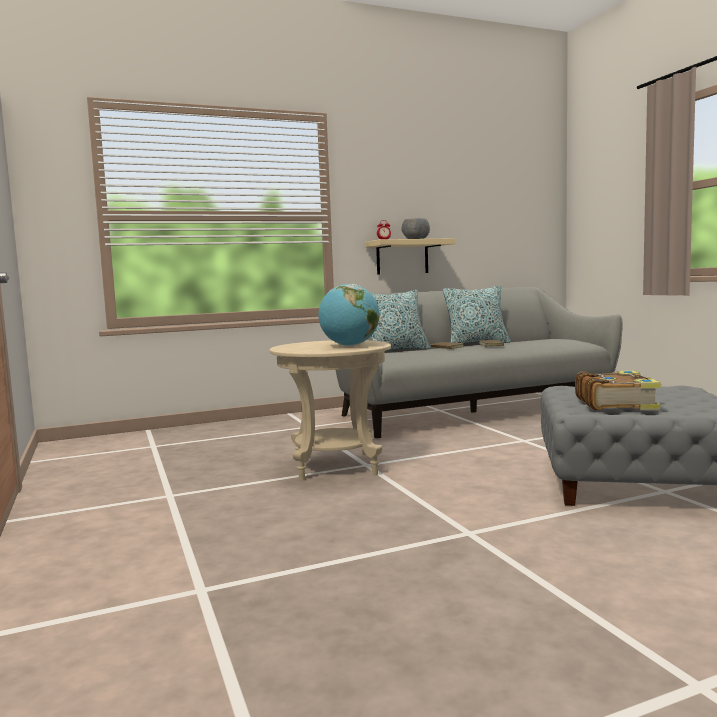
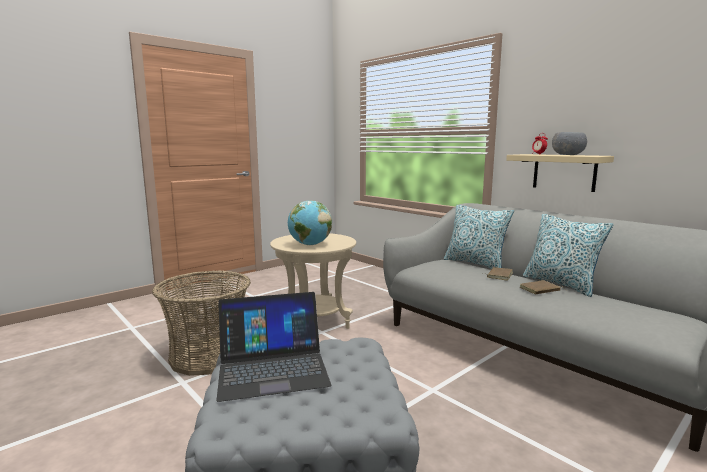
camera: 70 degrees right, 5 degrees up
(394, 520) = (208, 356): none -> basket
(616, 403) = (272, 368): book -> laptop

